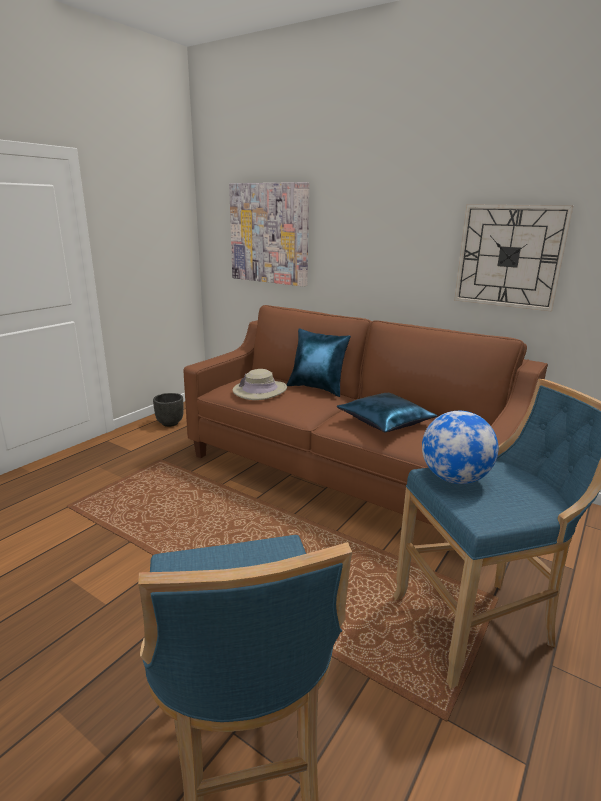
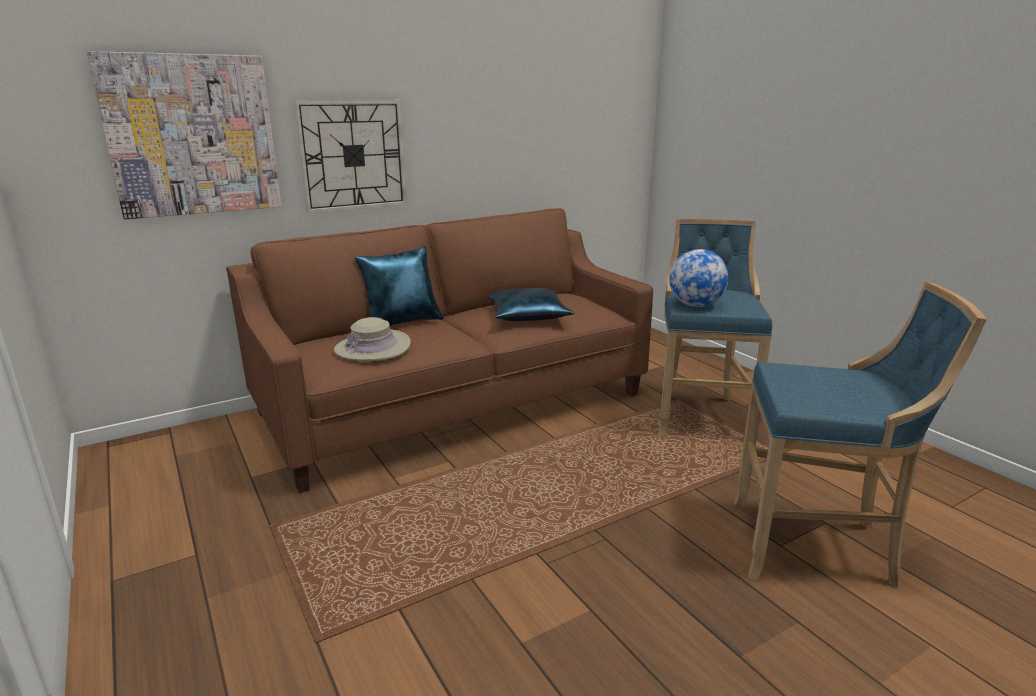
camera: 65 degrees left, 0 degrees up
(170, 423) = (148, 500): black planter -> none
(509, 256) = (510, 136): wall clock -> wall clock (353, 155)

